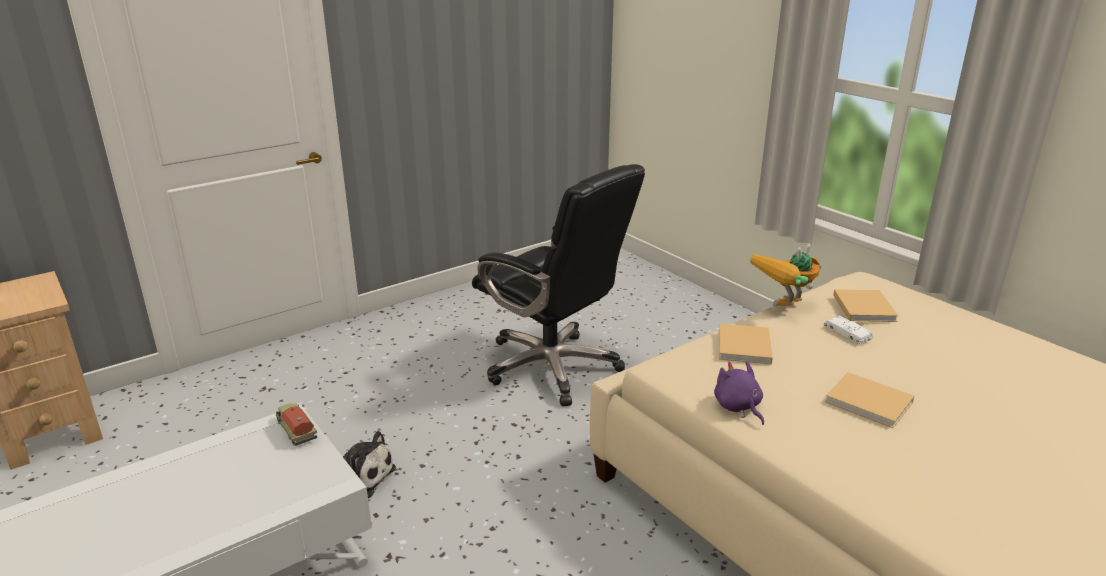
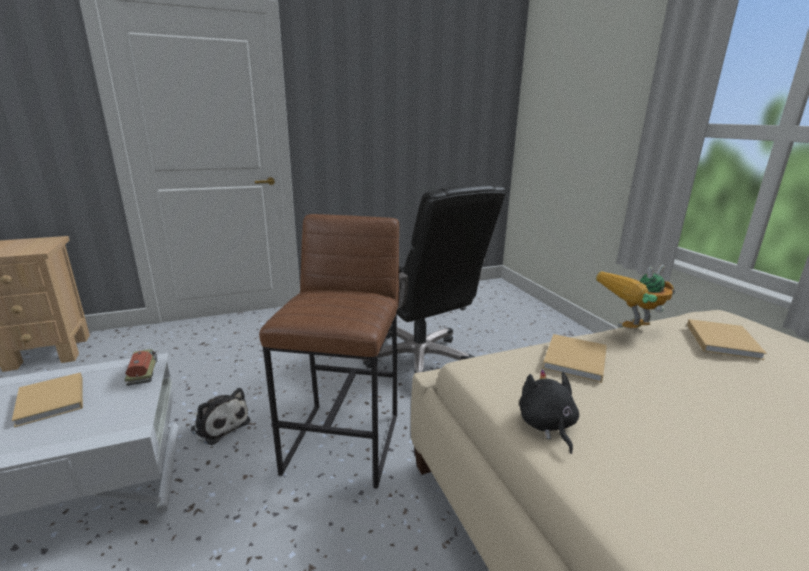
camera: 15 degrees right, 5 degrees down
(510, 467) = (344, 441): none -> brown stool
(738, 407) = (547, 425): purple plush toy -> black plush toy
(847, 333) = (700, 363): white toy car -> none
(871, 403) = (727, 452): beige book -> beige book (51, 402)

